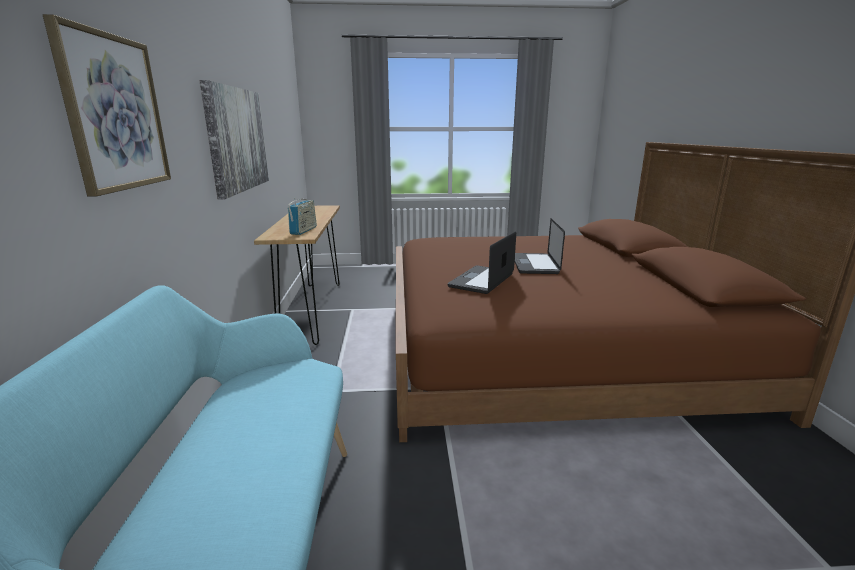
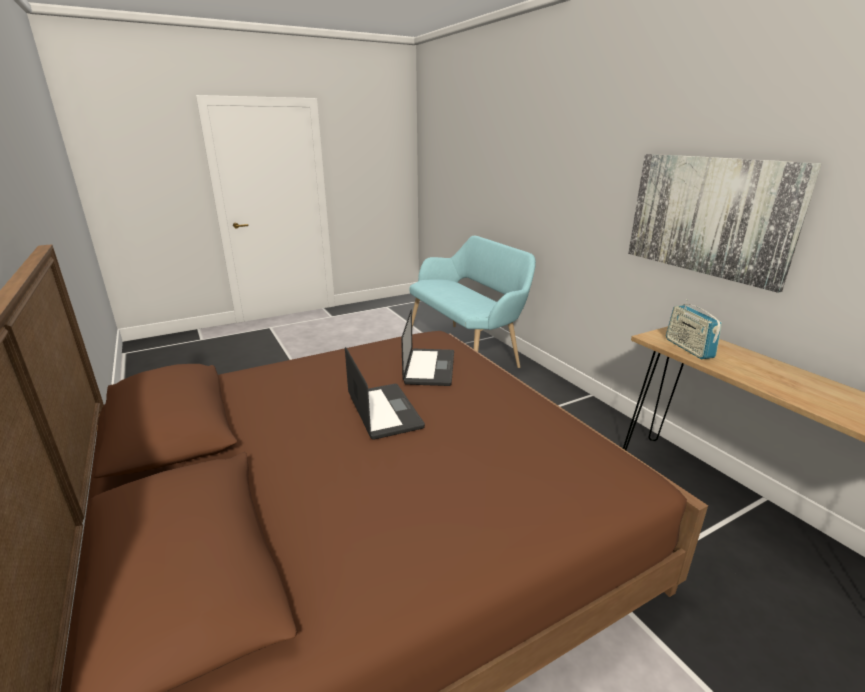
camera: 155 degrees right, 5 degrees up
(115, 113) = (555, 174): picture -> none

